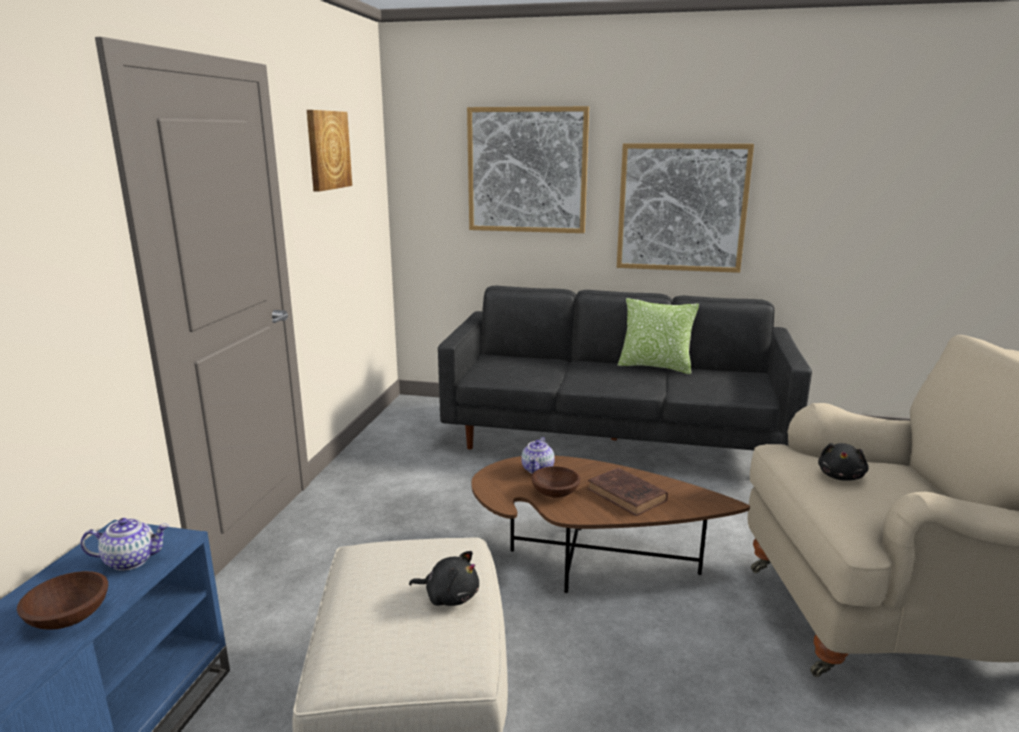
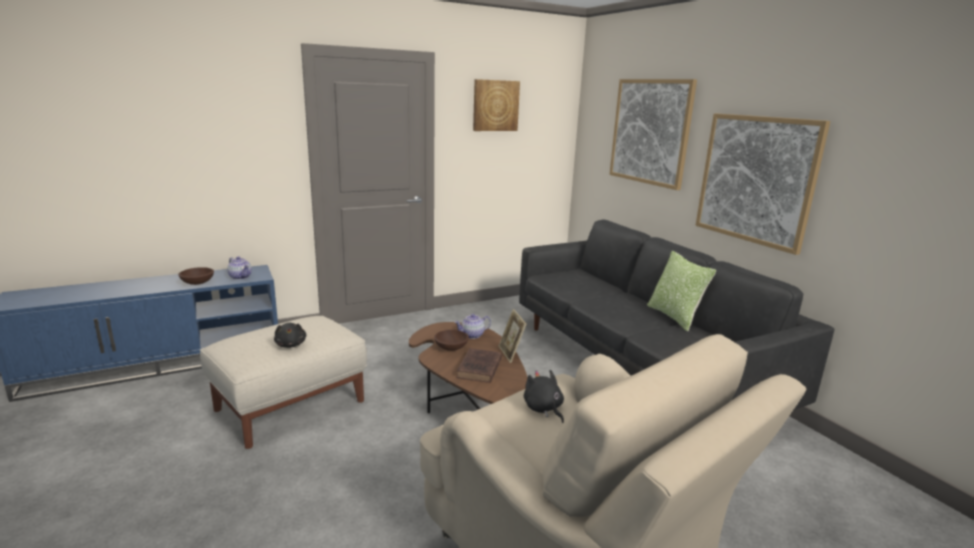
camera: 50 degrees right, 0 degrees up
(610, 466) = (510, 354): none -> picture frame
(841, 476) = (543, 409): black plush toy -> black plush toy turned 75 degrees clockwise

